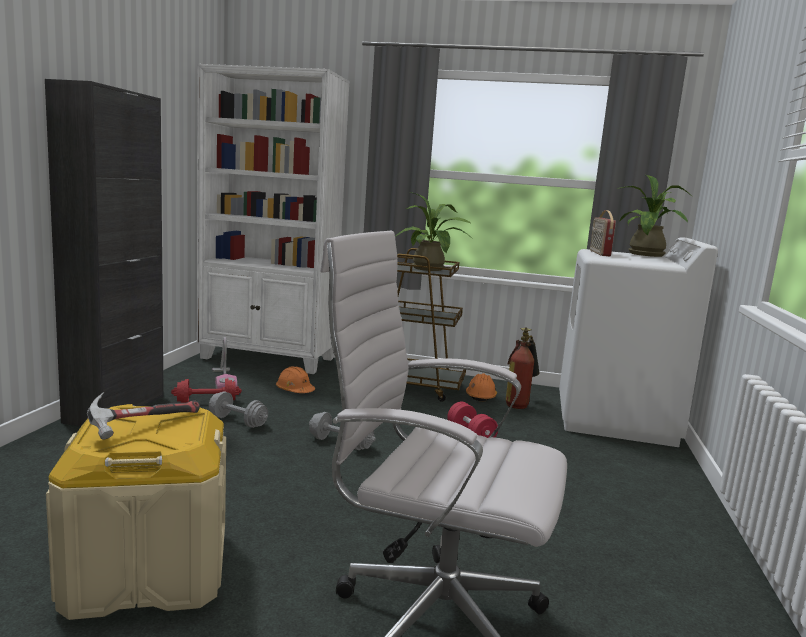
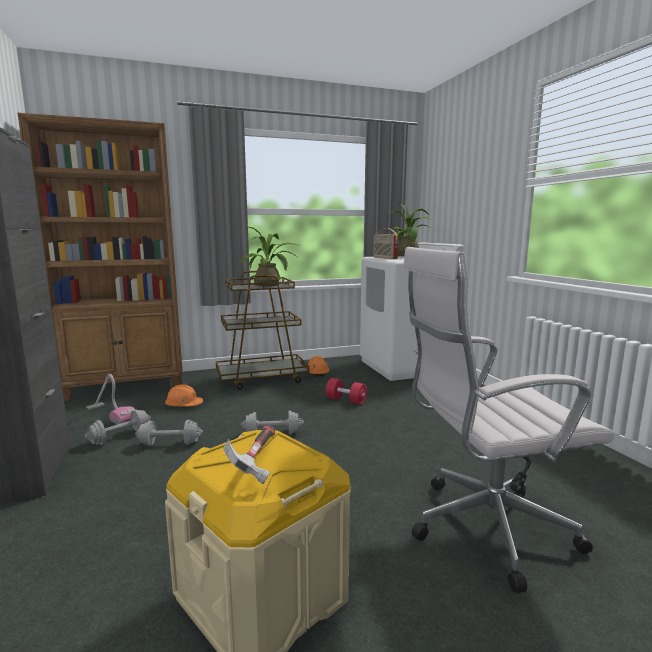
camera: 30 degrees left, 0 degrees up
(206, 403) = (120, 437): red dumbbell -> grey dumbbell
(268, 359) = (127, 386): white bookcase -> brown bookcase
(520, 403) = (345, 371): fire extinguisher -> none

